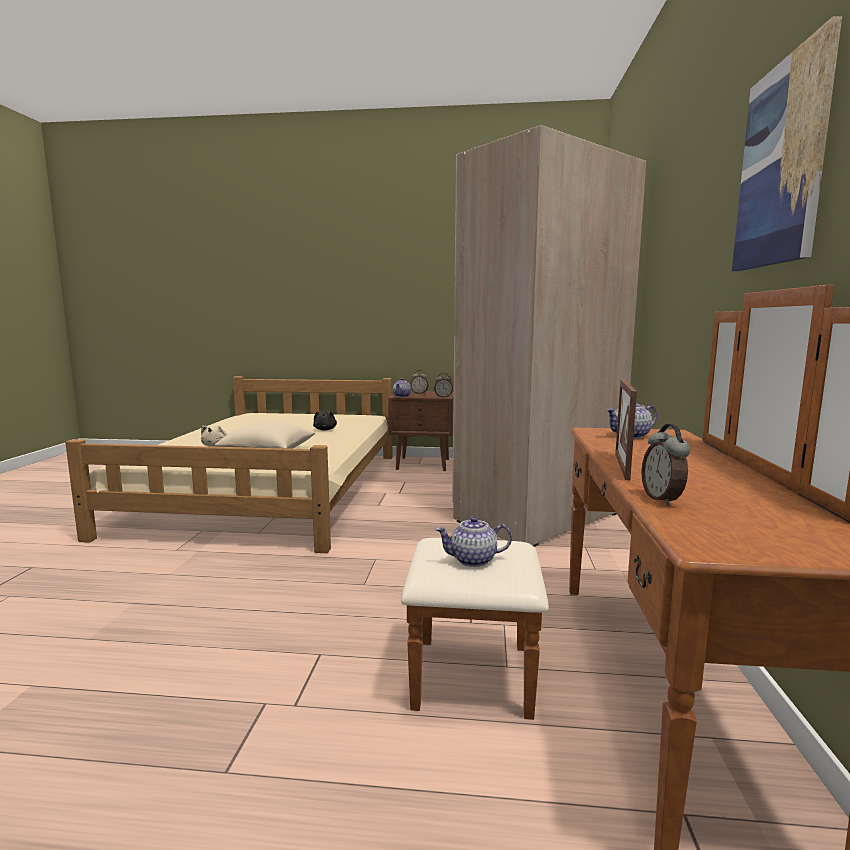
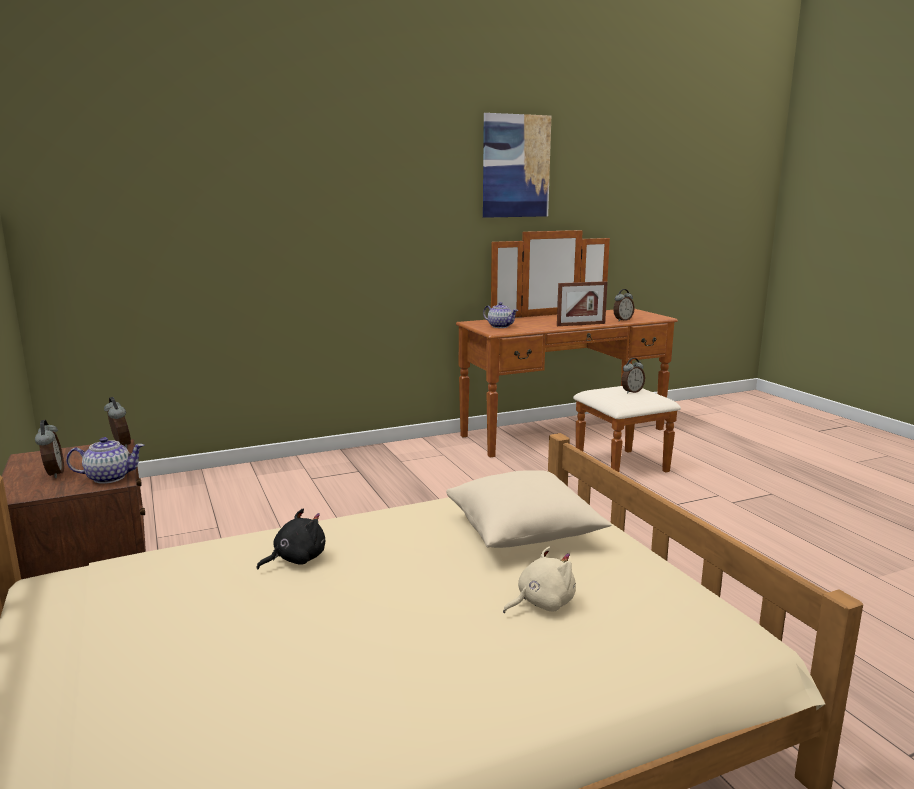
camera: 120 degrees left, 5 degrees up
(474, 560) = (631, 392): teapot -> alarm clock
(523, 509) = (317, 495): beige wardrobe -> none

